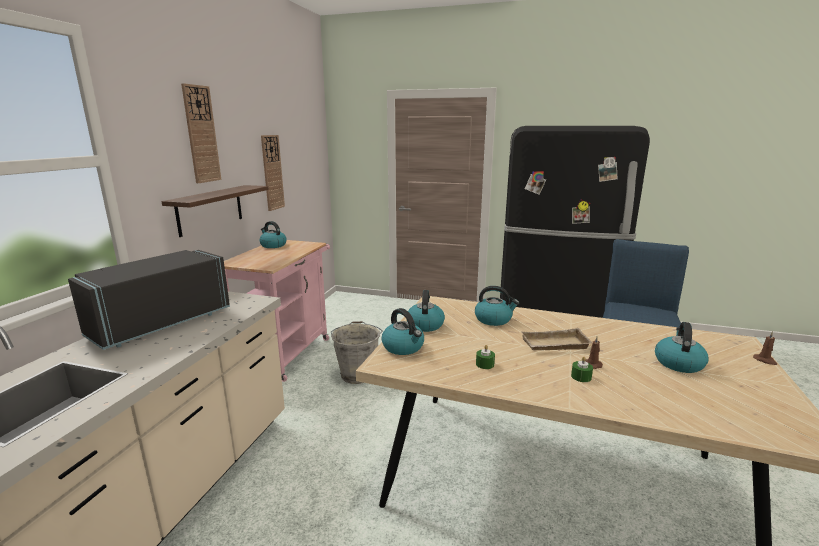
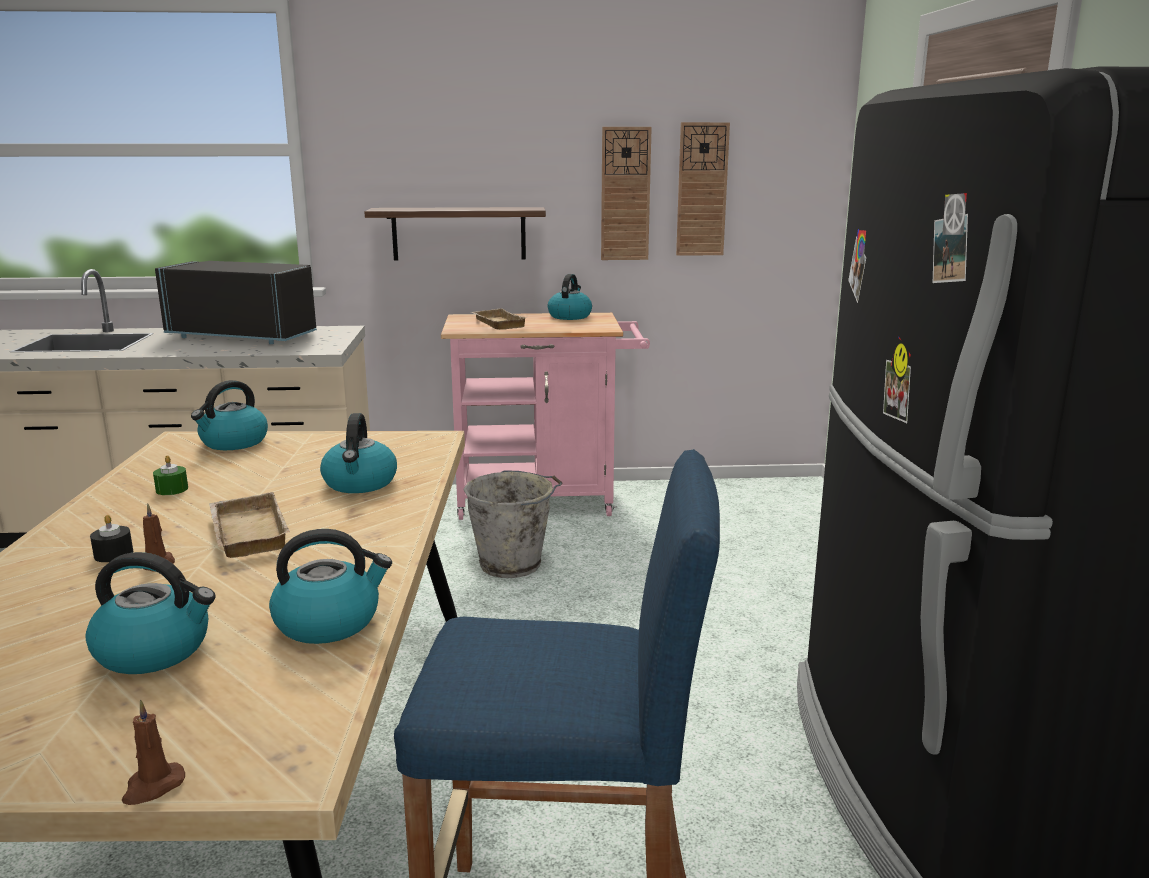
camera: 70 degrees right, 0 degrees up
(201, 134) = (458, 123): wall clock -> wall clock (702, 190)
(265, 258) = (496, 323): none -> beige tray
(425, 324) = (321, 444): kettle -> kettle (329, 622)
(581, 377) = (113, 554): green candle -> black candle

